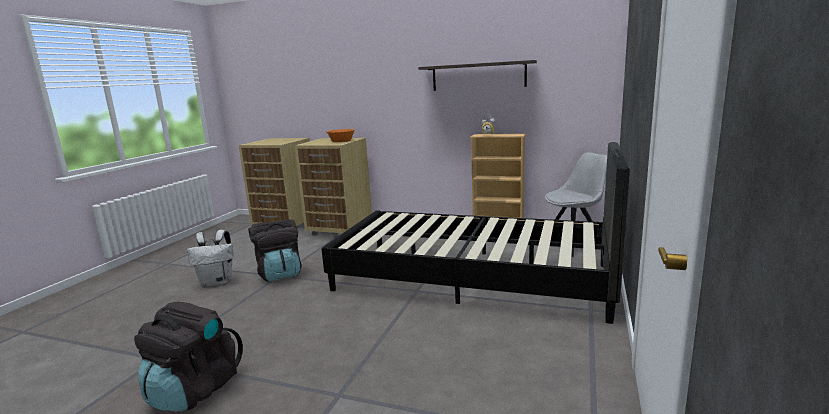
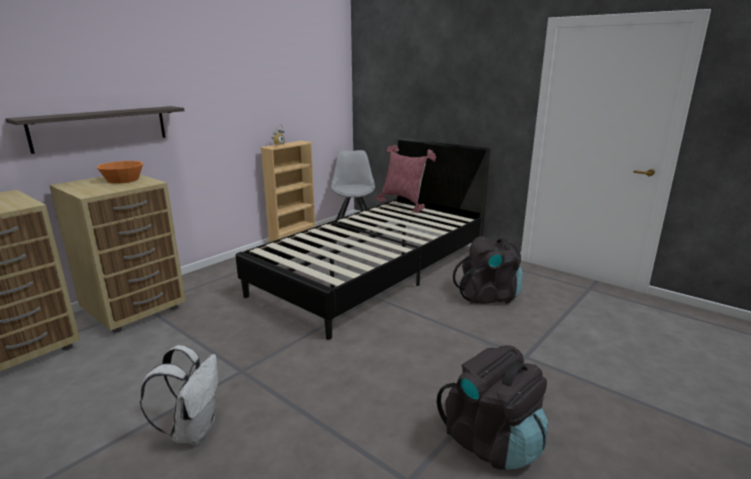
camera: 70 degrees left, 5 degrees up
(280, 274) = (236, 370): black backpack -> black backpack (488, 296)
(478, 76) = (255, 84): shelf -> shelf (101, 128)
(581, 229) = (404, 206): none -> red pillow

